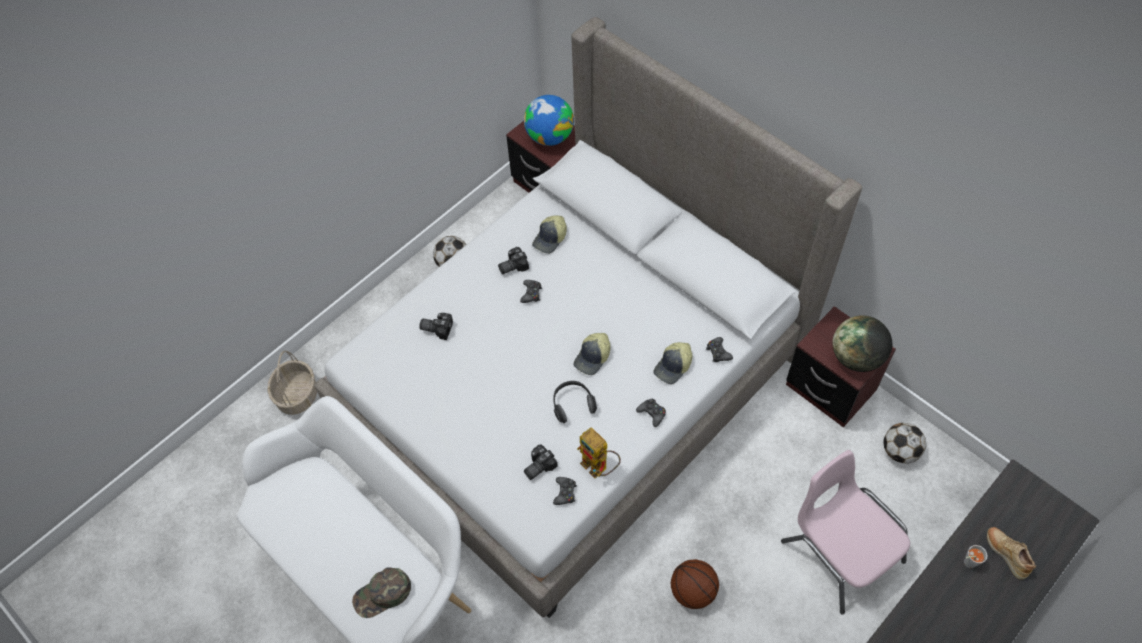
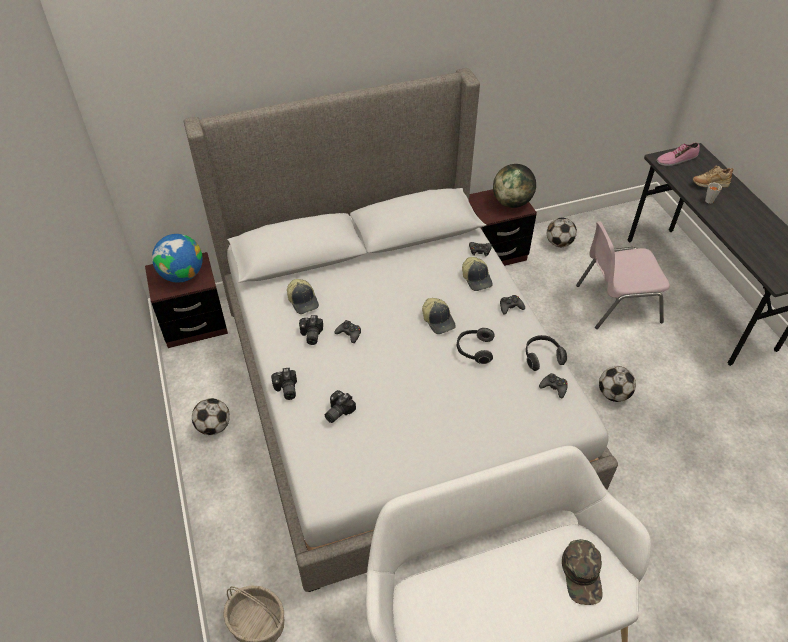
camera: 65 degrees left, 10 degrees down
(537, 466) = (520, 395): camera -> camera (285, 389)
(599, 468) = (542, 357): toy robot -> headphones
(693, 591) = (613, 394): basketball -> football
(1033, 500) = (676, 159): none -> shoe

